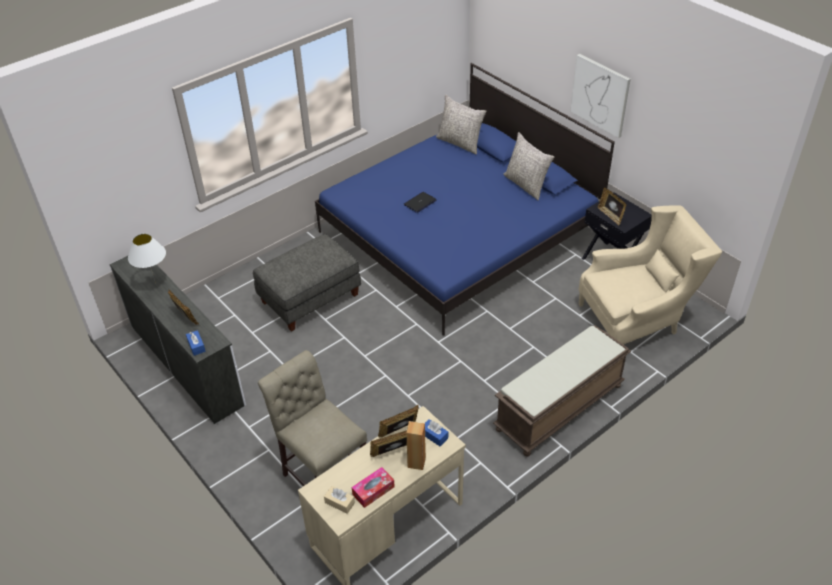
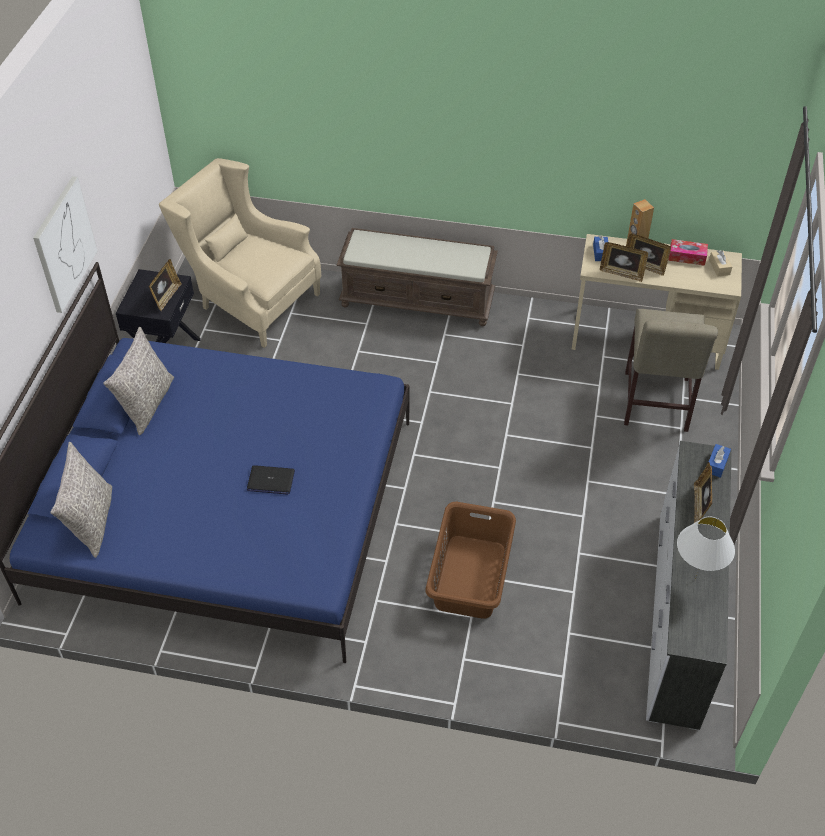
camera: 130 degrees left, 5 degrees up
(310, 299) = (471, 576): grey ottoman -> brown laundry basket

